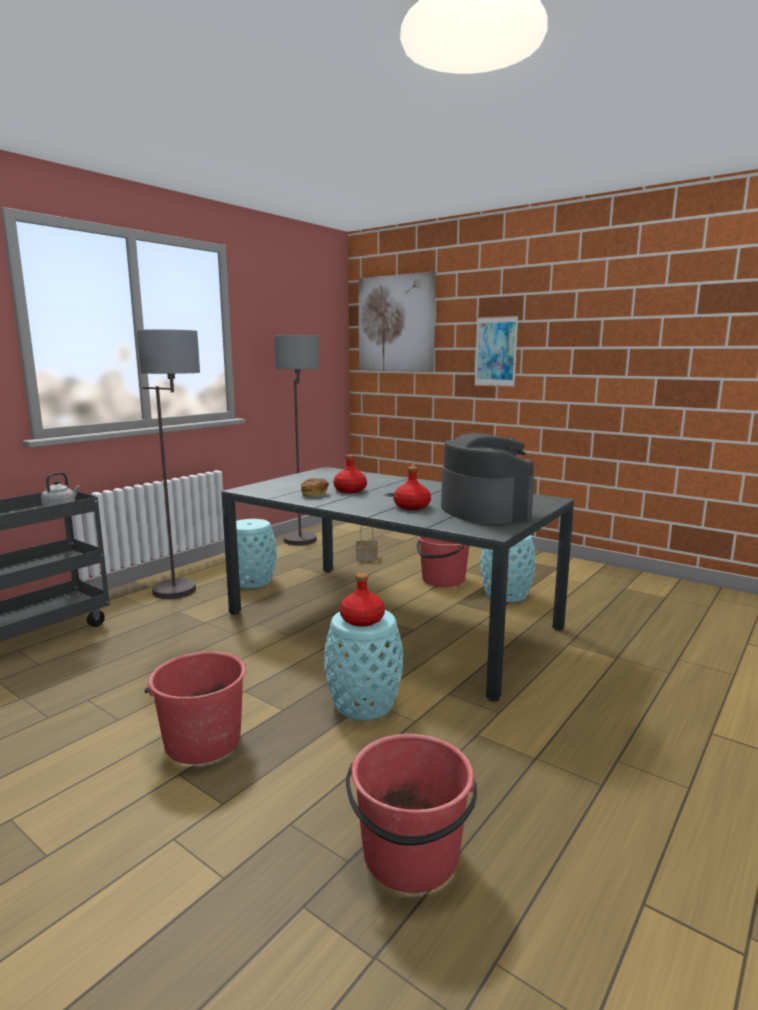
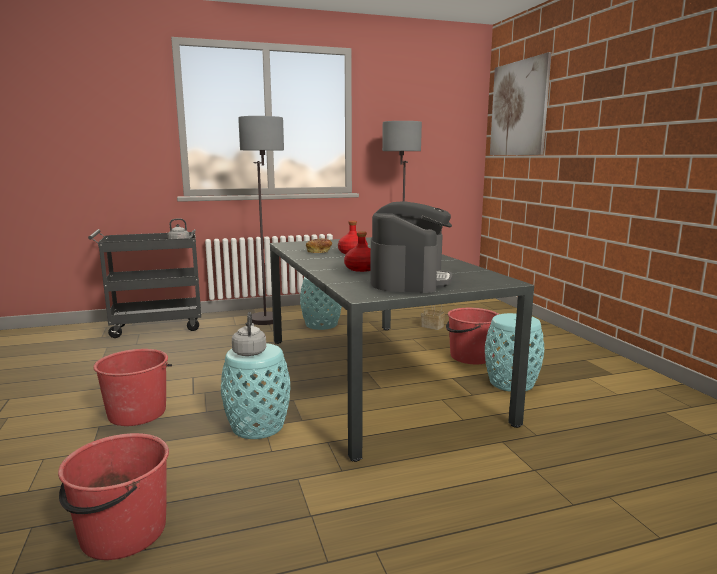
camera: 35 degrees right, 0 degrees up
(361, 620) = (249, 352): red bottle -> grey kettle
(496, 351) = (594, 131): picture -> none

